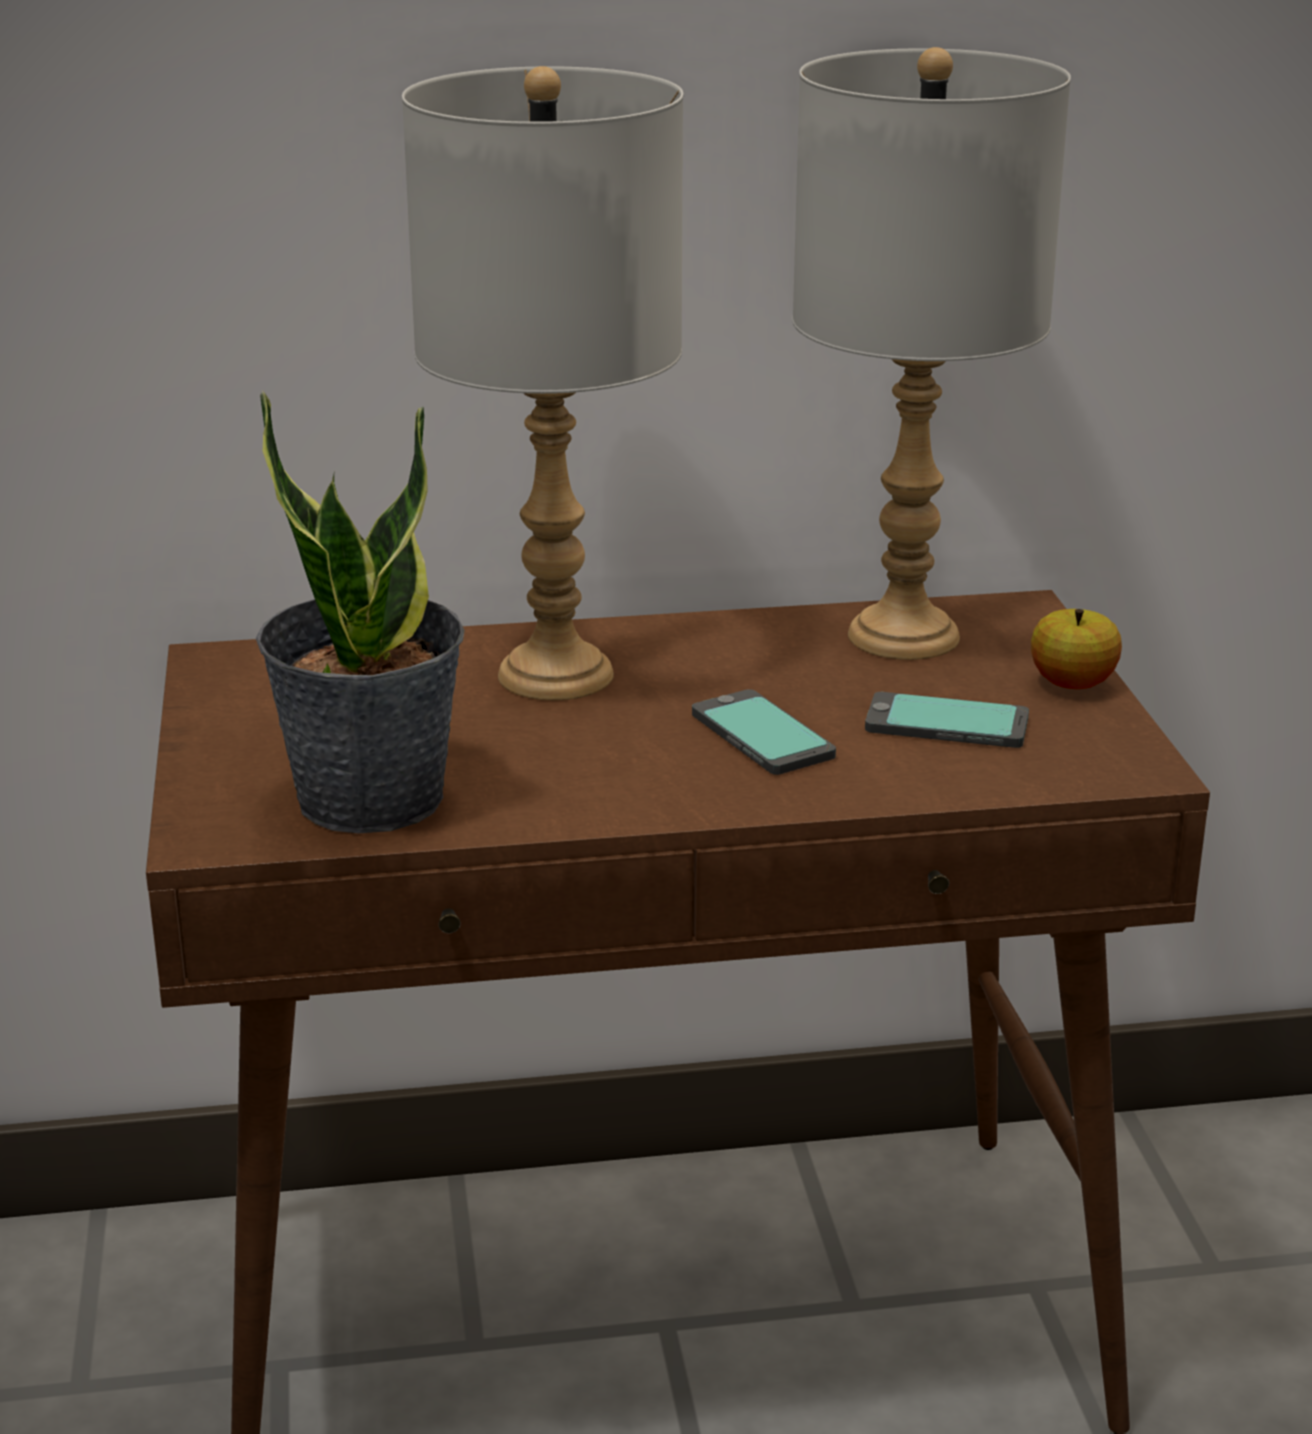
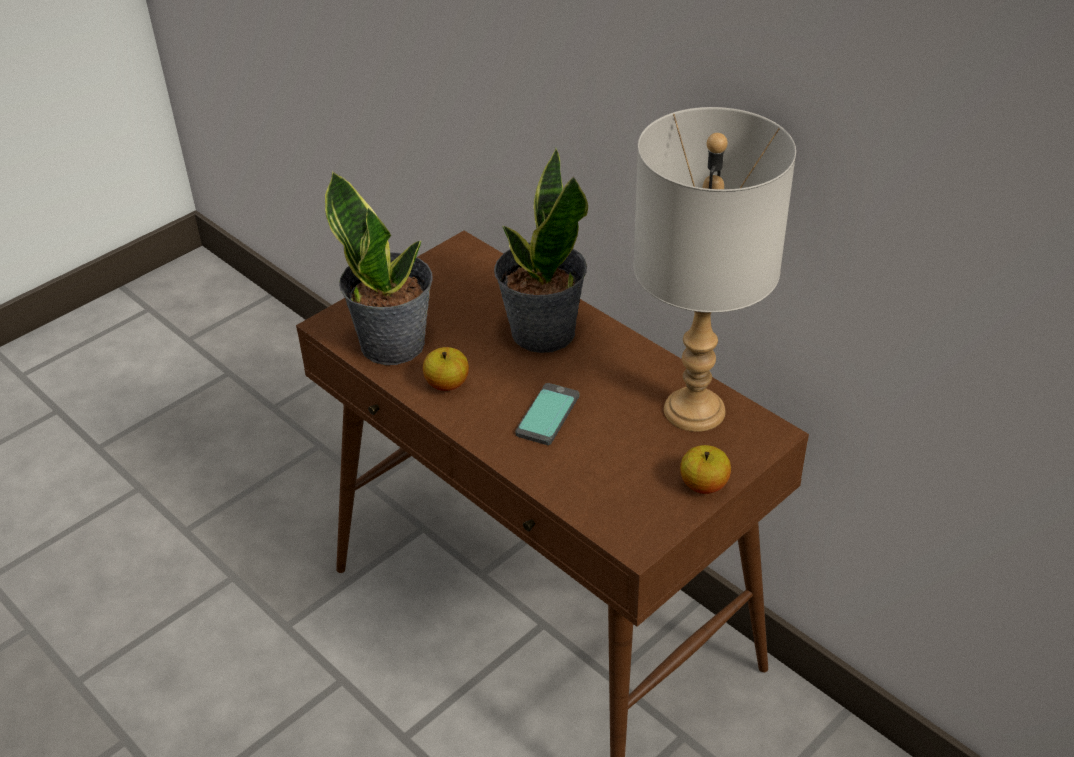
camera: 55 degrees right, 15 degrees up
(554, 674) = (542, 333): grey table lamp -> potted plant
(559, 787) = (447, 384): none -> apple
(946, 724) = (616, 463): phone -> none

